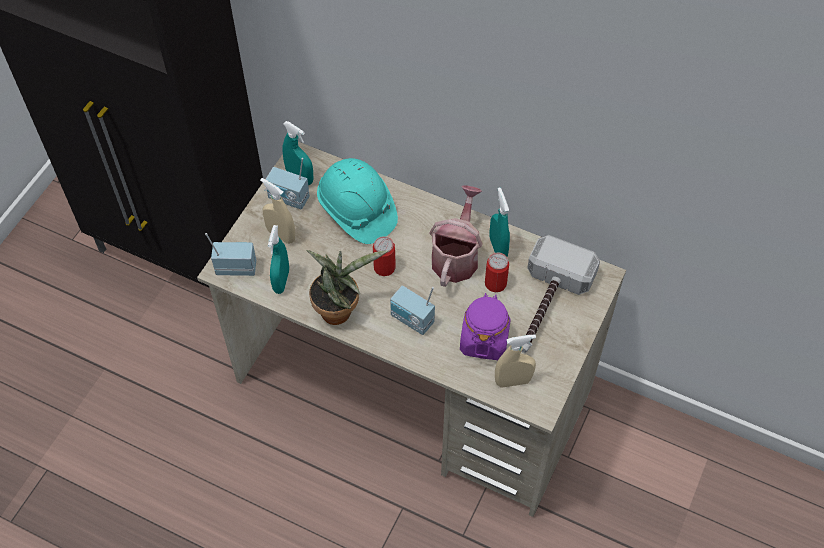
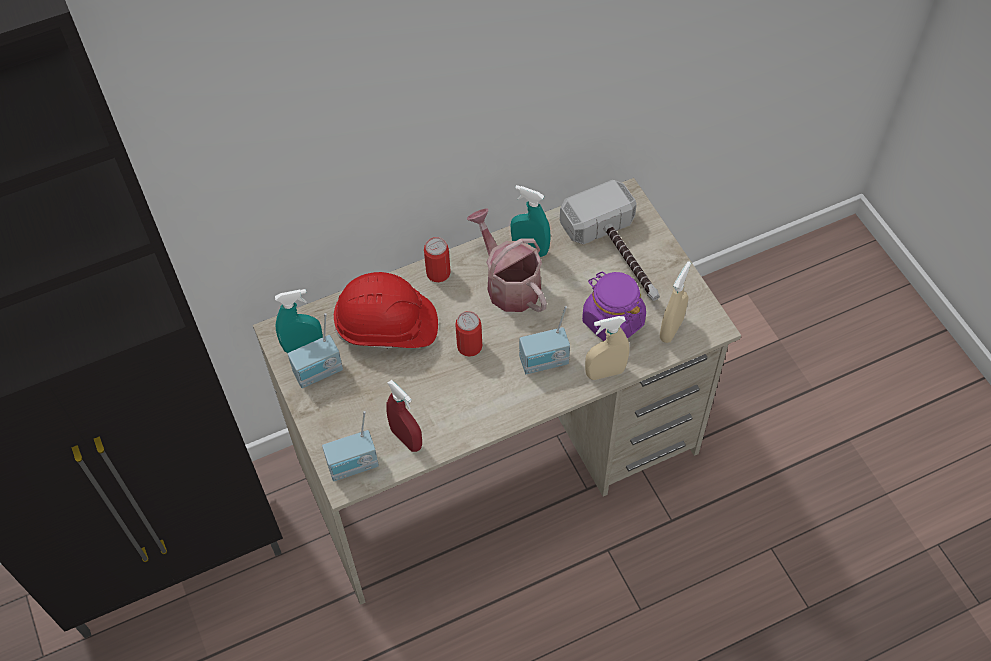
camera: 50 degrees left, 0 degrees up
(236, 267) = (353, 467): radio -> radio turned 150 degrees counterclockwise
(281, 235) = (354, 405): beige spray bottle -> beige spray bottle (605, 372)
(281, 281) = (406, 438): turquoise spray bottle -> red spray bottle
(339, 309) = (481, 411): potted plant -> none
(357, 210) = (387, 326): turquoise hard hat -> red hard hat
(495, 283) = (564, 275): can -> can (438, 273)

